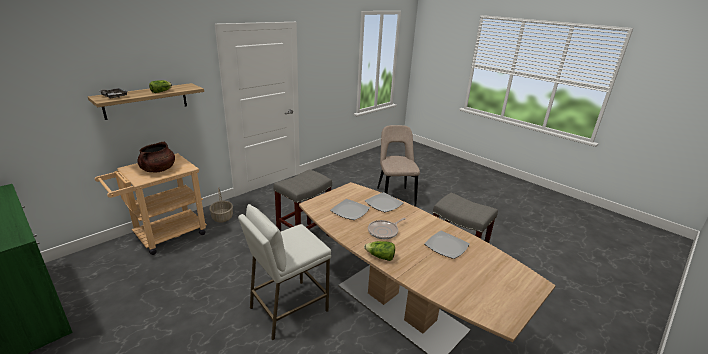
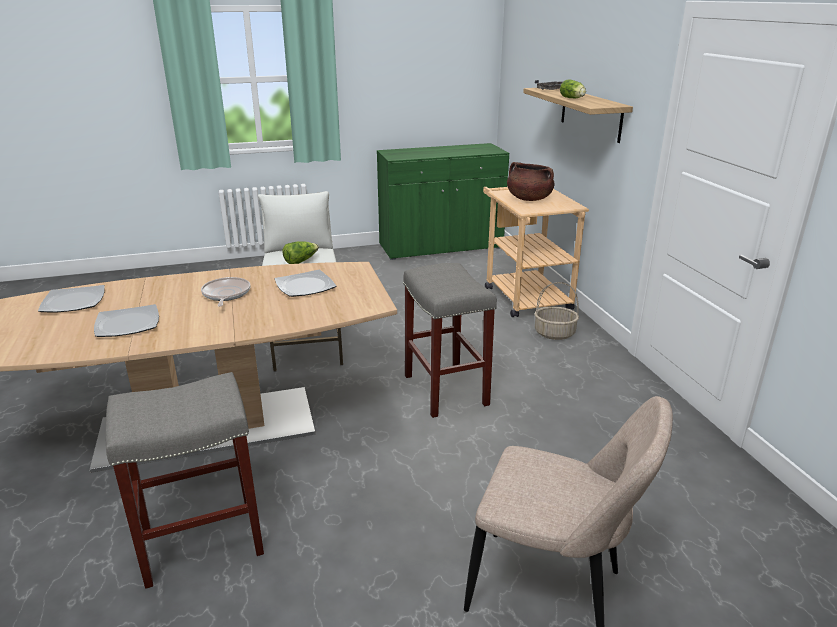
camera: 120 degrees right, 0 degrees up
(380, 257) = (187, 279): lettuce -> lettuce (300, 261)
(383, 203) = (291, 315): plate -> plate (74, 302)

